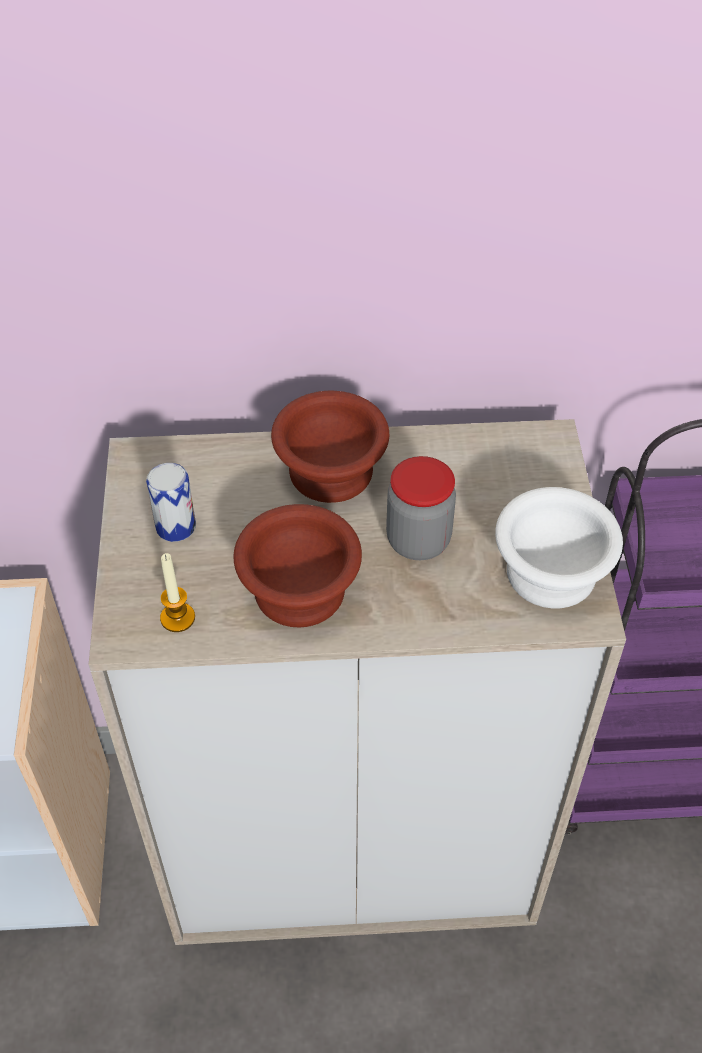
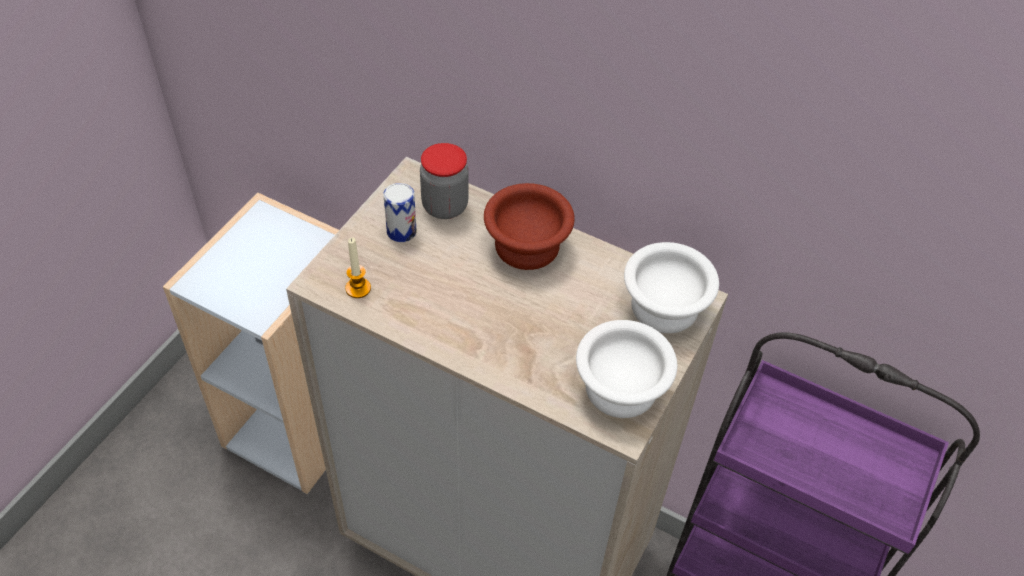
camera: 30 degrees right, 0 degrees up
(296, 593) = (441, 311): brown bowl -> none
(418, 540) = (548, 319): jar -> jar (445, 206)
(527, 466) = (665, 309): none -> white bowl

